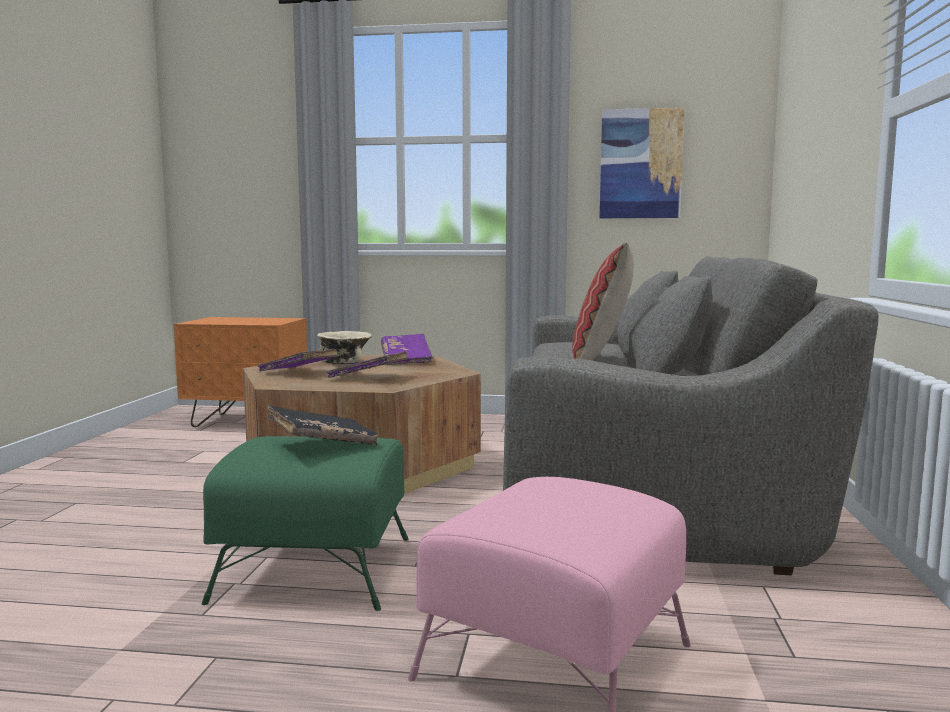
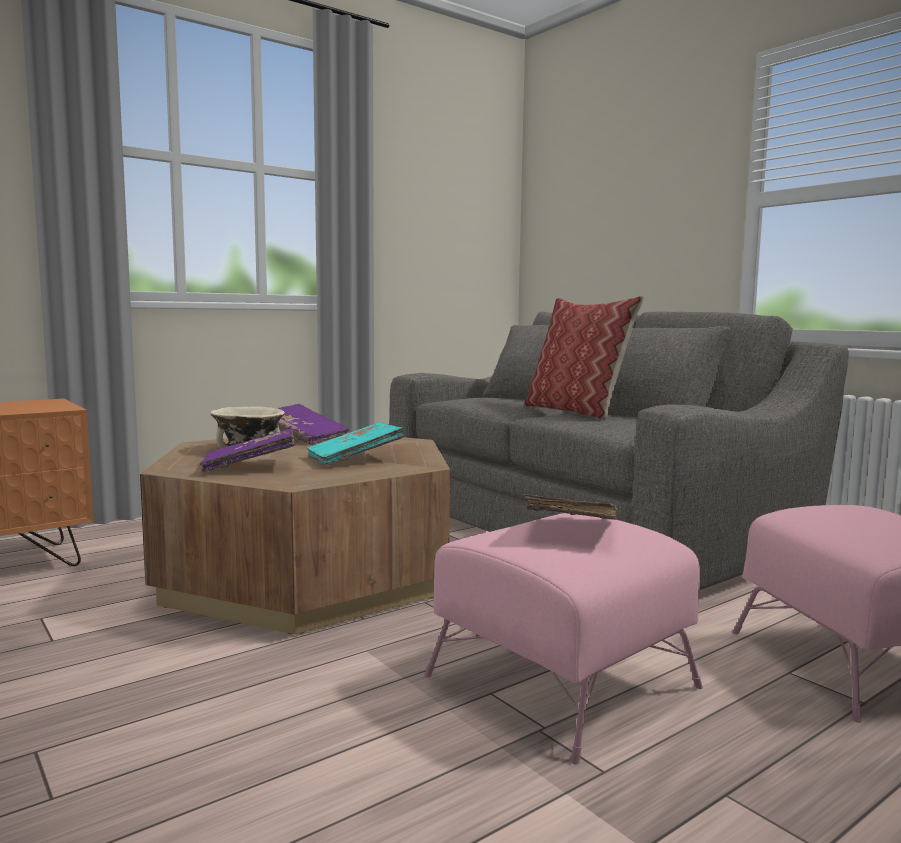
camera: 45 degrees left, 0 degrees up
(316, 569) = (563, 681): green ottoman -> pink ottoman
(368, 377) = (355, 459): purple book -> turquoise book
(640, 164) = (427, 219): picture -> none

